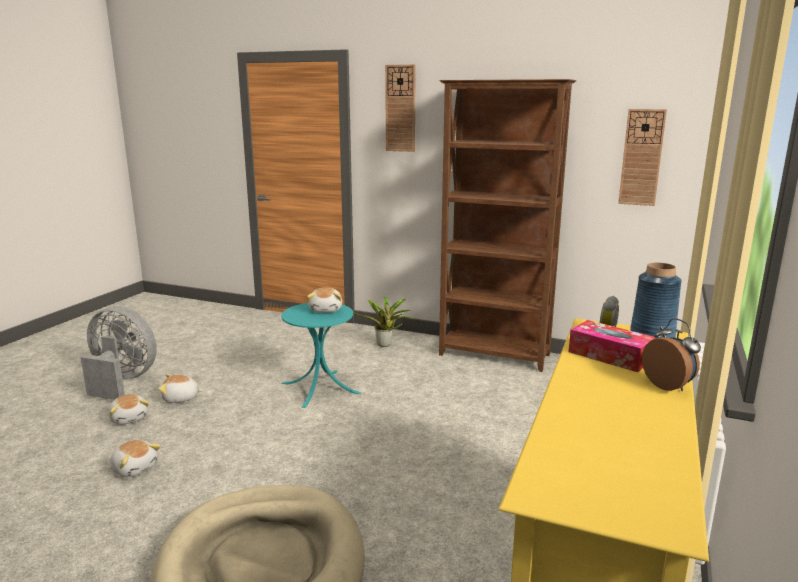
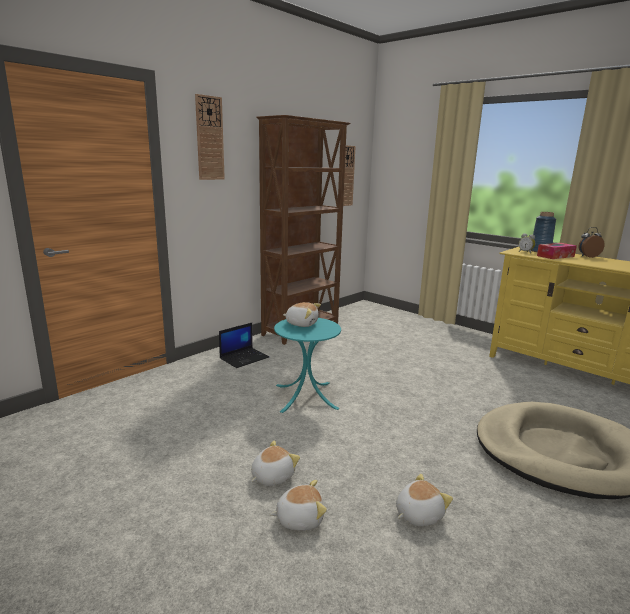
camera: 70 degrees left, 0 degrees up
(121, 381) = (176, 527): grey fan -> none
(181, 398) = (272, 476): plush toy -> plush toy turned 150 degrees counterclockwise
(385, 345) = (244, 358): potted plant -> laptop

